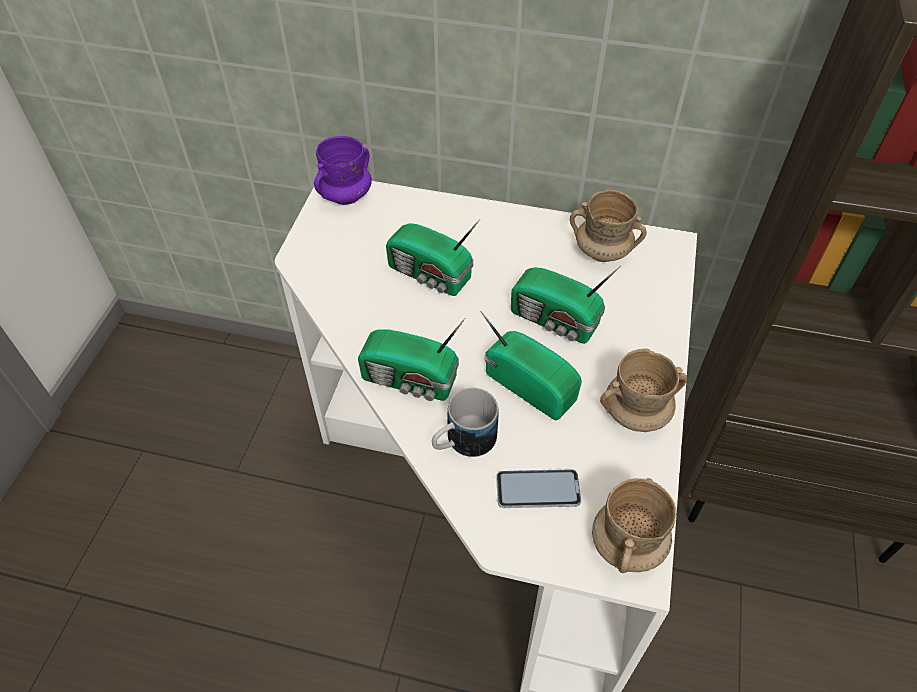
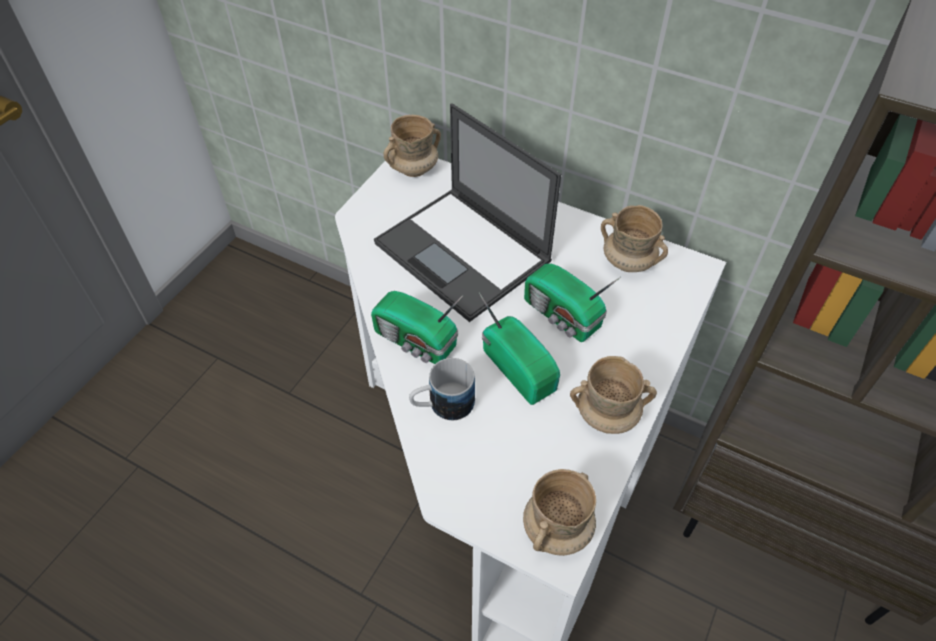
camera: 15 degrees right, 0 degrees up
(346, 196) = (414, 169): purple mug -> beige mug
(430, 275) = (464, 253): radio -> laptop
(538, 490) = (494, 462): phone -> none

